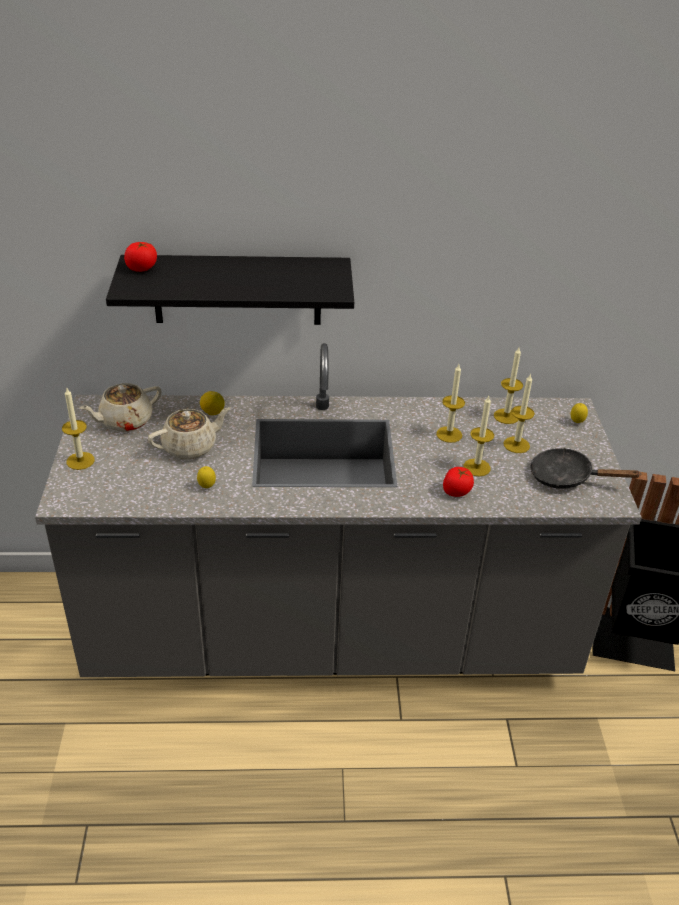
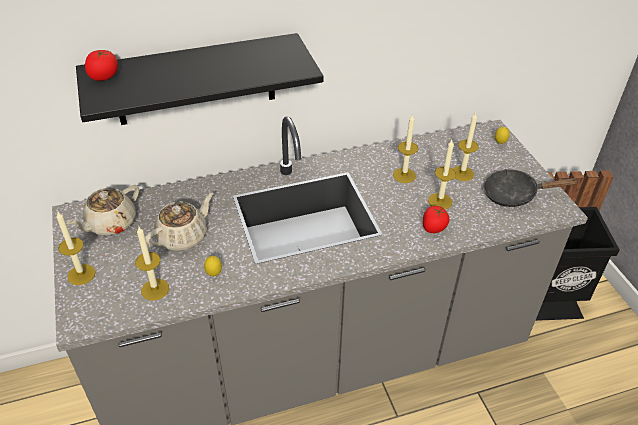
camera: 15 degrees left, 5 degrees up
(212, 412) = (190, 198): lemon -> none
(506, 416) = (442, 149): candle -> candle (155, 289)

